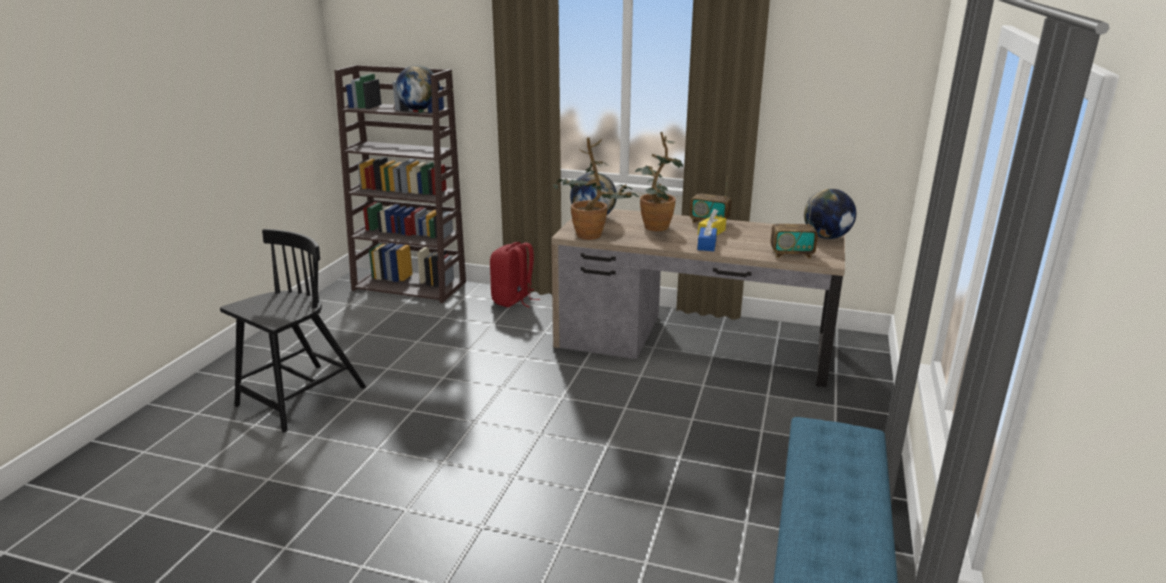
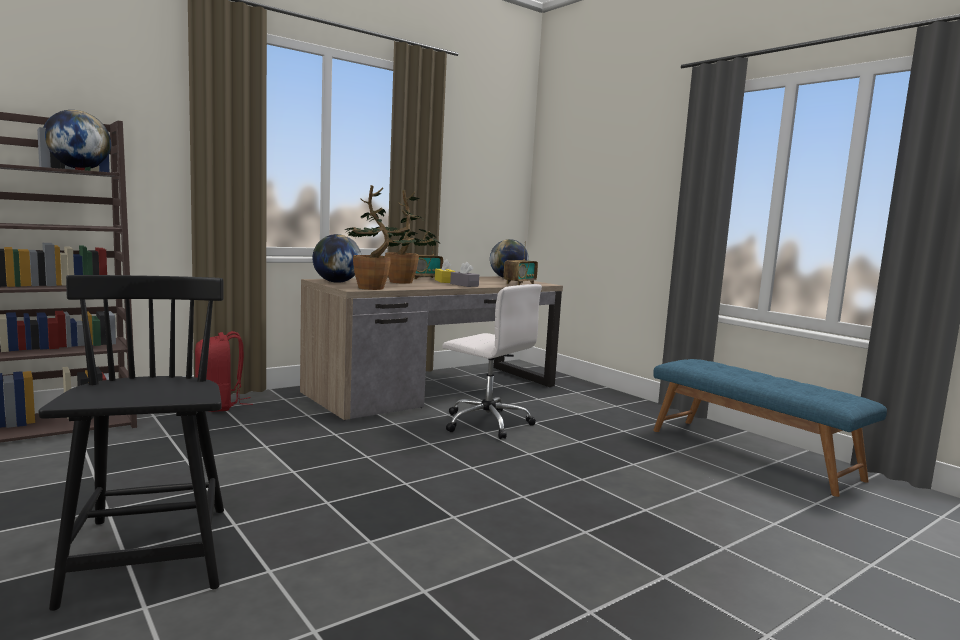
camera: 55 degrees left, 15 degrees down
(649, 399) = (486, 423): none -> white office chair
(706, 245) = (464, 285): blue tissue box -> grey tissue box

